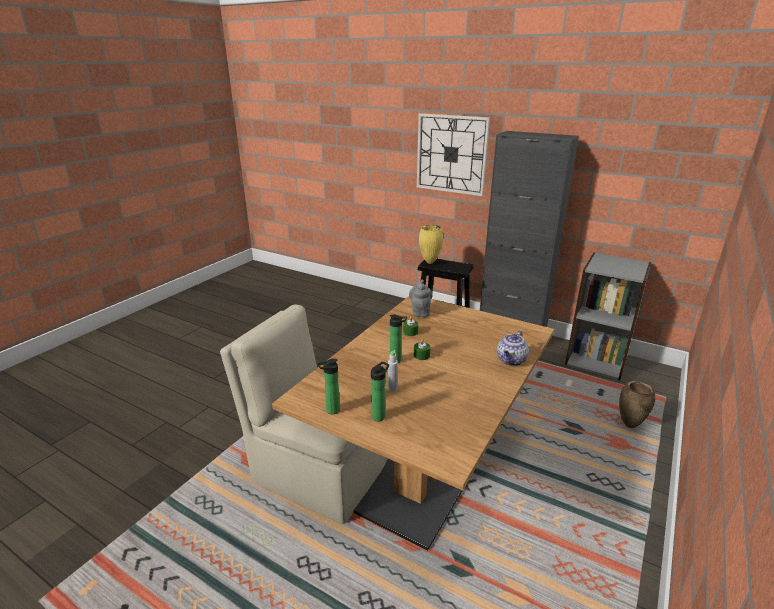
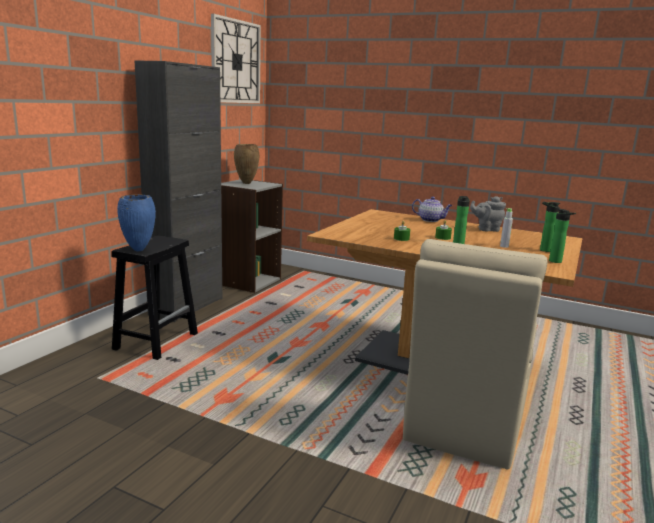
camera: 95 degrees left, 10 degrees down
(420, 312) = (354, 234): grey teapot -> grey teapot (486, 229)
(429, 263) = (139, 250): yellow vase -> blue vase
(451, 154) = (66, 96): wall clock -> wall clock (235, 62)
(629, 425) = (341, 286): brown vase -> brown vase (246, 183)

